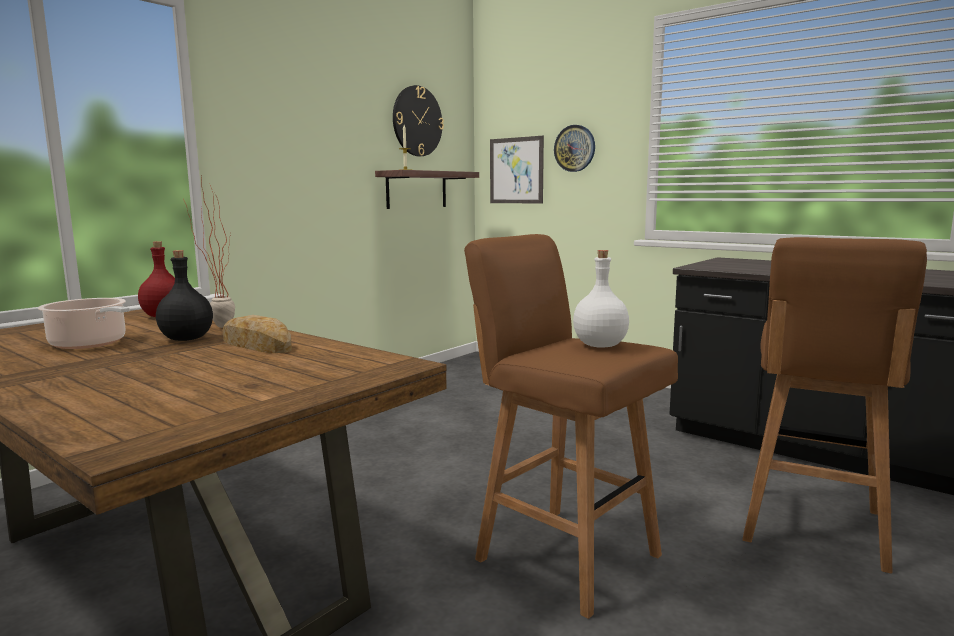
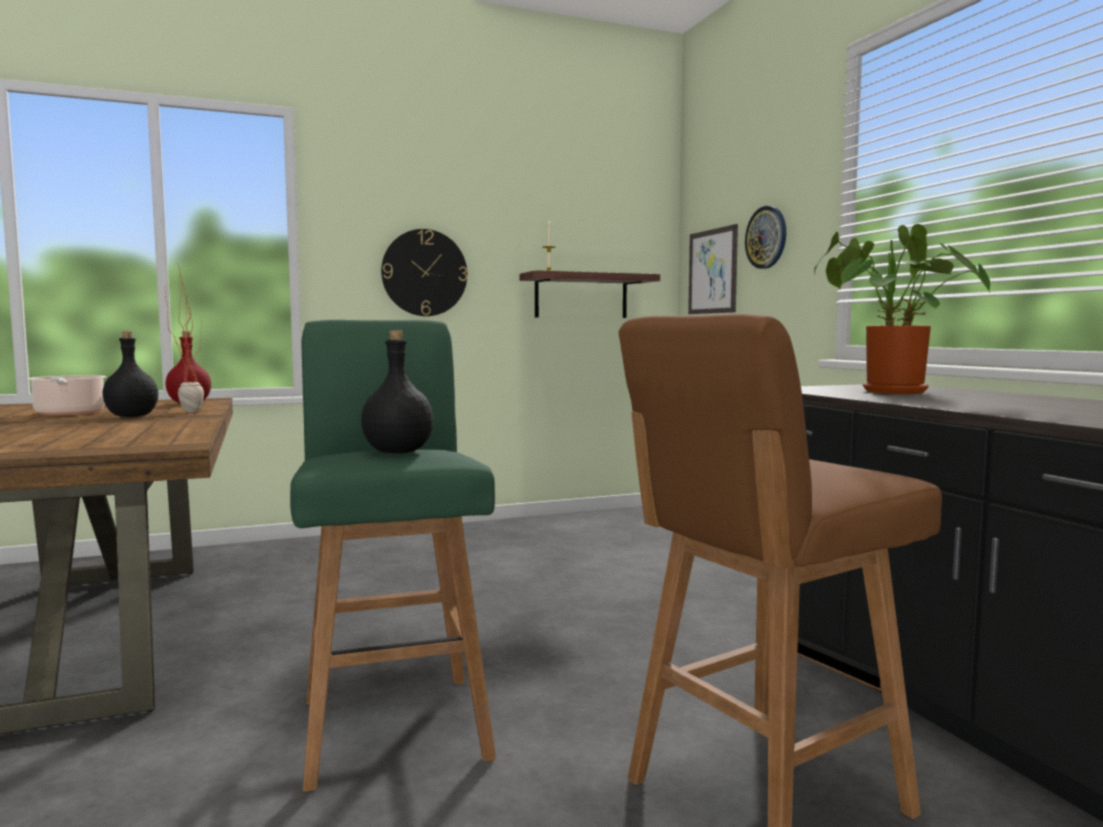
camera: 30 degrees right, 5 degrees down
(256, 344) = (153, 423): bread -> none
(417, 121) = (585, 216): wall clock -> wall clock (424, 273)
(564, 555) = (394, 724): brown stool -> green stool
(600, 345) = (399, 452): white bottle -> black bottle
(757, 266) = (886, 391): none -> potted plant

